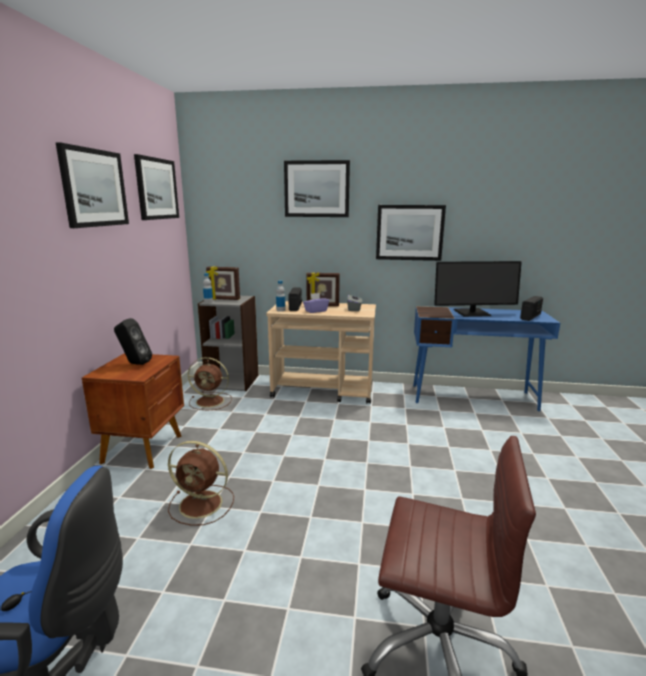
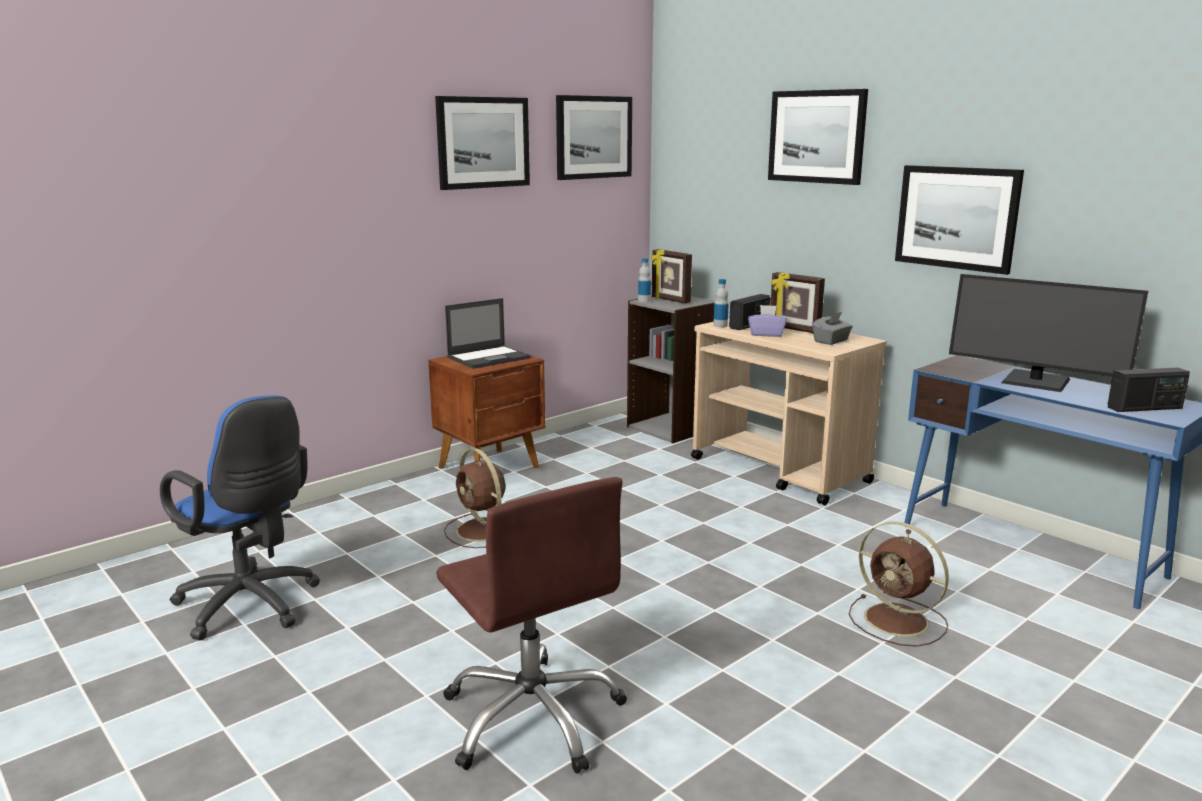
camera: 40 degrees right, 0 degrees up
(134, 363) = (489, 357): black speaker -> laptop
(211, 401) = (615, 443): brown fan -> brown fan (899, 621)

